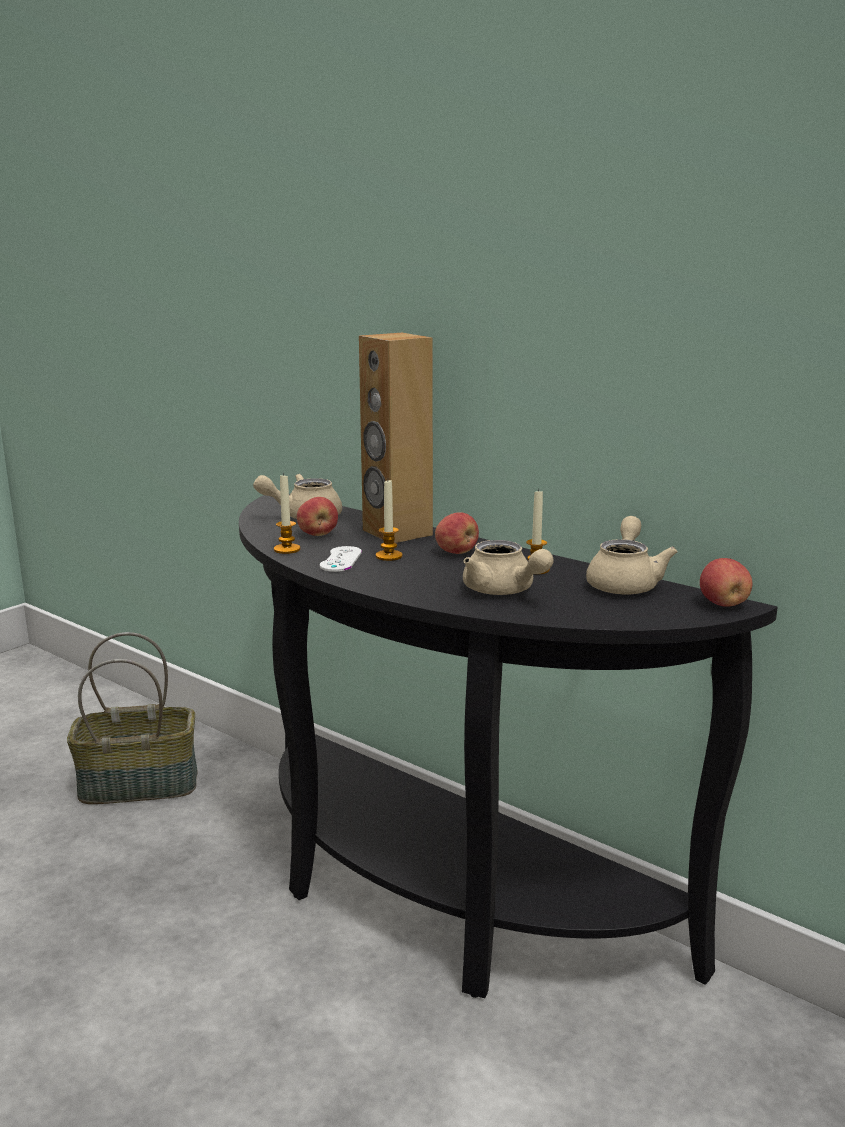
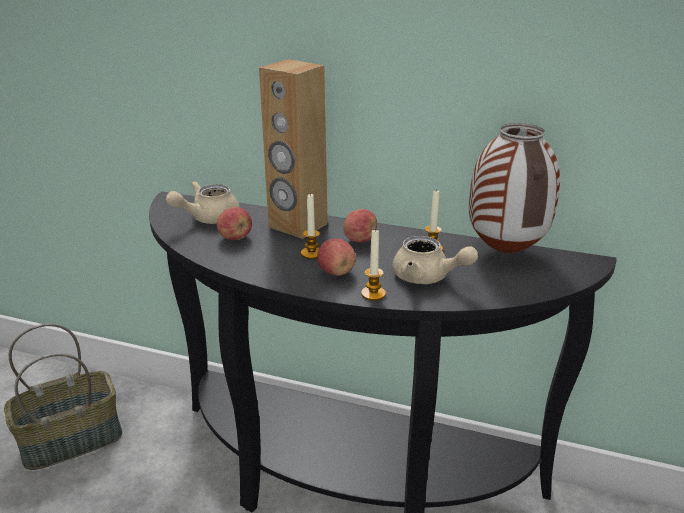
camera: 20 degrees left, 10 degrees up
(287, 549) = (222, 260): candle -> candle (373, 294)
(341, 559) = (276, 264): white game controller -> none
(625, 583) = (503, 252): beige teapot -> vase
(723, 604) = (583, 262): apple -> apple (336, 272)

